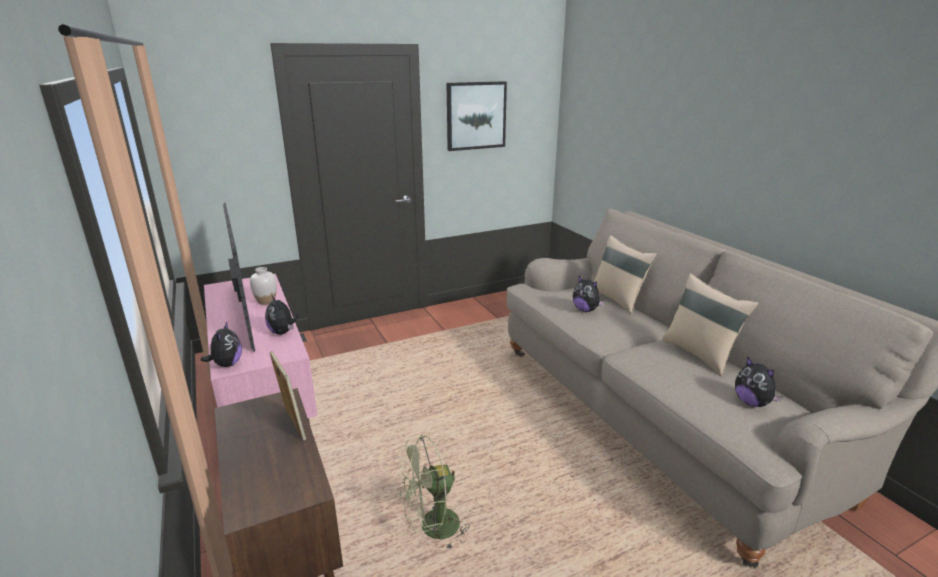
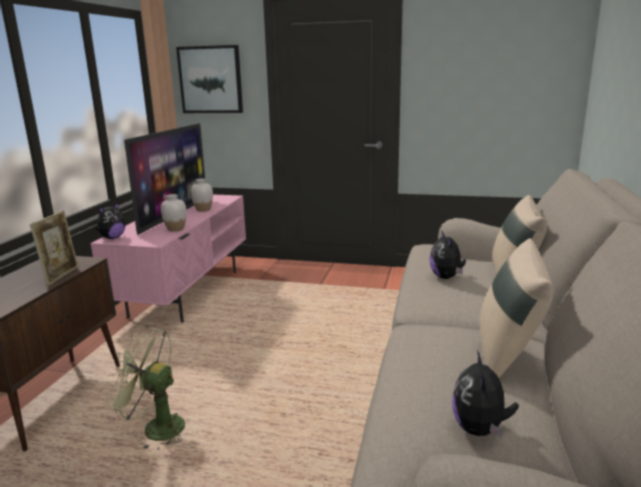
camera: 40 degrees right, 5 degrees down
(283, 332) = (176, 229): plush toy -> white vase
(475, 115) = (468, 59): picture -> picture (211, 80)

